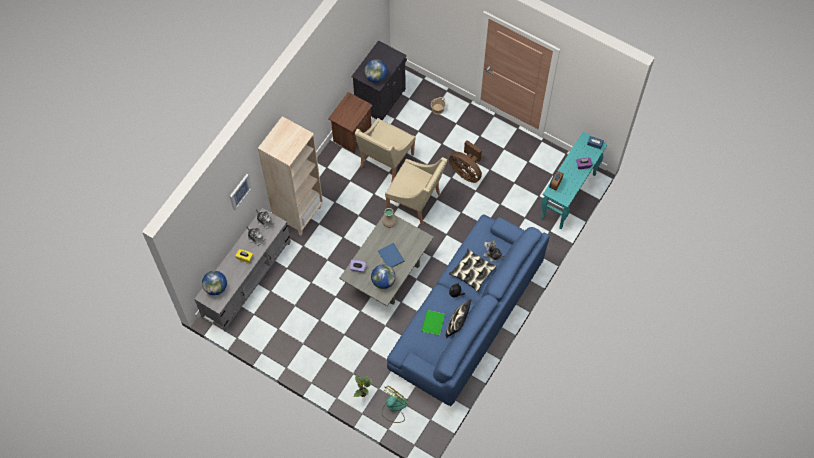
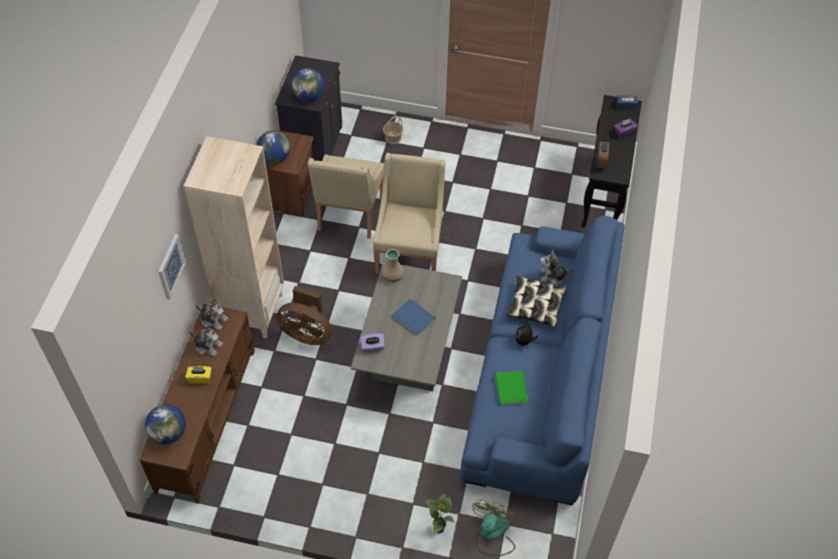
camera: 20 degrees left, 10 degrees down
(247, 278) = (207, 418): grey tv stand -> brown tv stand
(383, 281) = (416, 353): globe -> globe (275, 158)
(415, 202) = (410, 252): beige armchair -> beige armchair turned 90 degrees counterclockwise
(457, 324) = (545, 380): pillow -> none
(466, 171) = (461, 199): brown fan -> brown fan (307, 333)
(568, 196) = (604, 193): turquoise console table -> black console table

